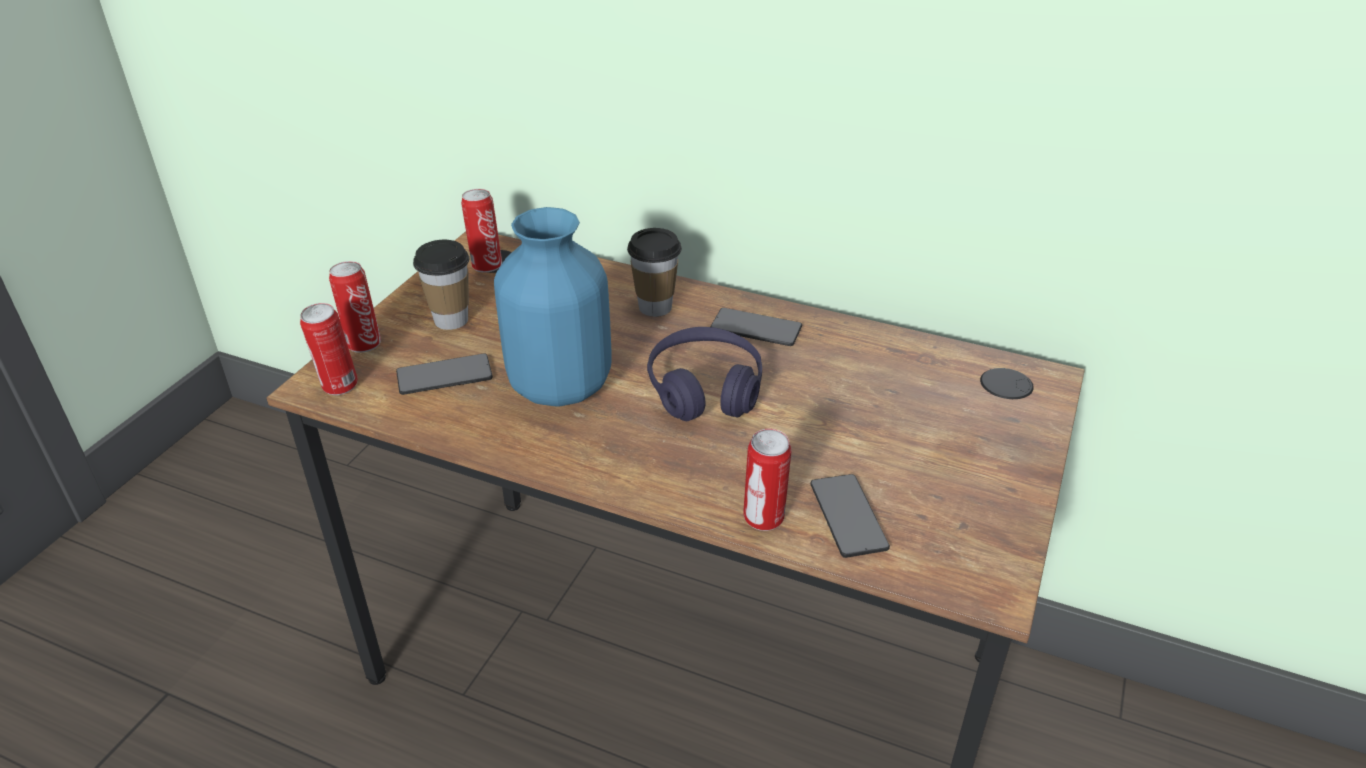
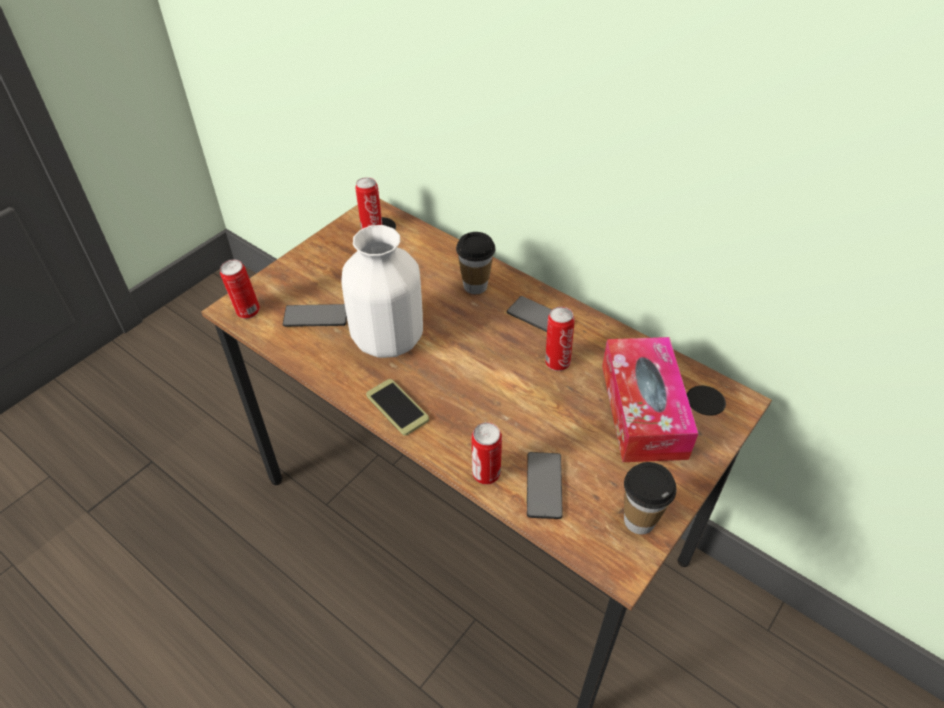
camera: 15 degrees right, 10 degrees up
(363, 343) = (272, 280): can -> can (556, 361)
(451, 320) = (334, 271): cup -> cup (639, 520)
(561, 385) = (389, 339): blue vase -> white vase
(606, 463) = (397, 407): none -> phone
(705, 389) = (484, 362): purple headphones -> none
(935, 407) = (643, 410): none -> tissue box

